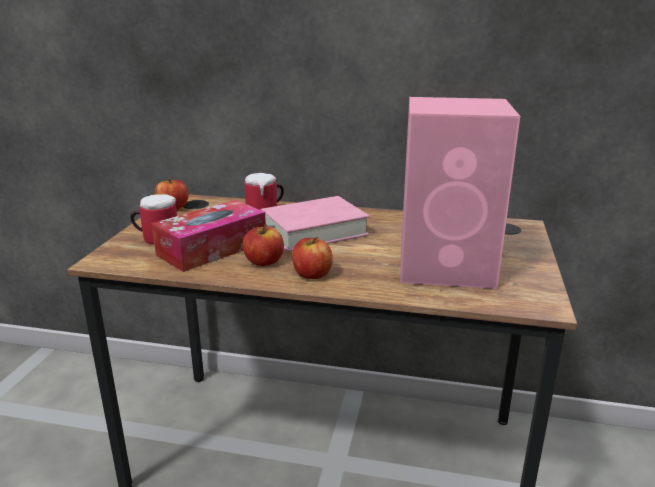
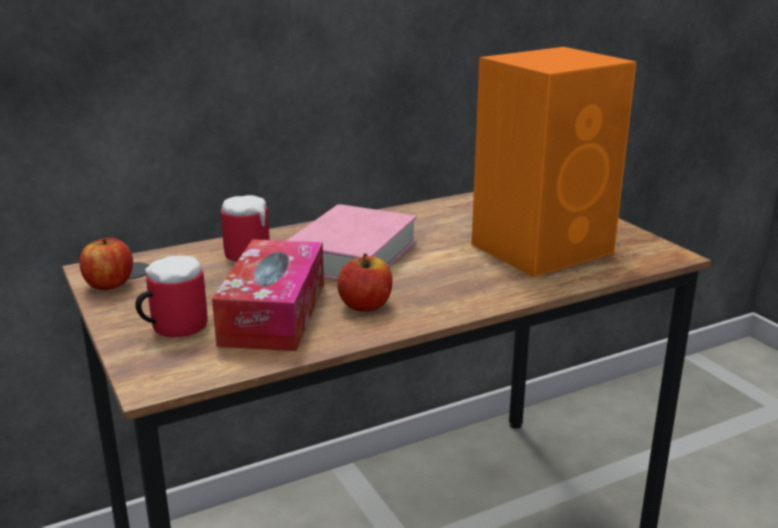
camera: 40 degrees left, 0 degrees up
(312, 274) = (441, 299): apple -> none
(448, 267) = (544, 248): pink speaker -> orange speaker

